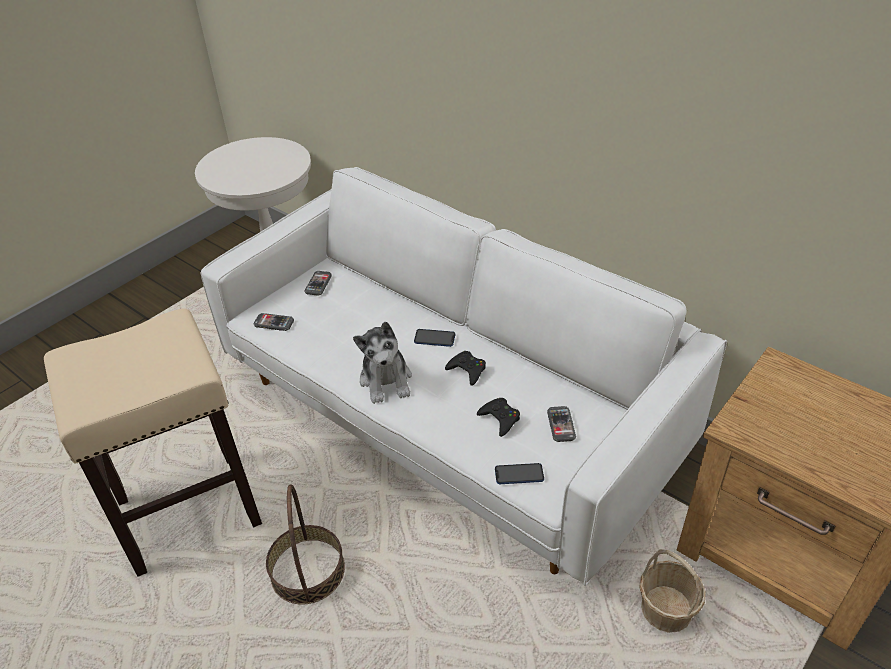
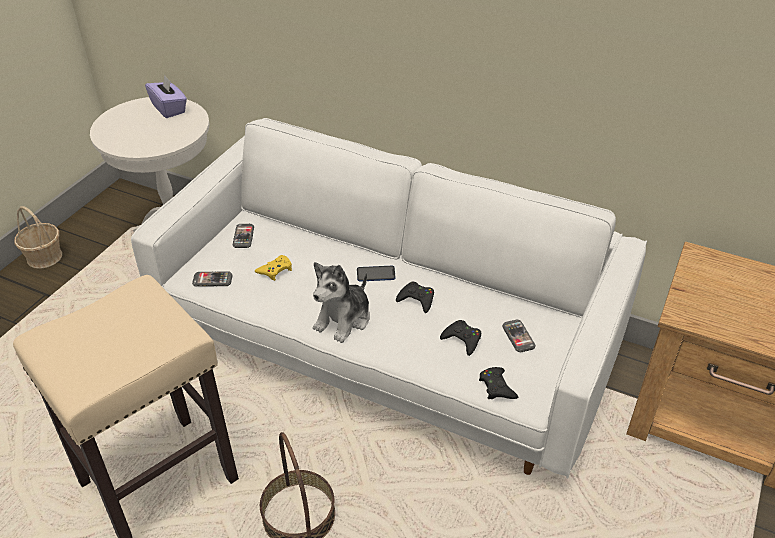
camera: 15 degrees left, 0 degrees up
(276, 150) = (169, 108): none -> purple tissue box
(337, 321) = (275, 270): none -> yellow game controller
(386, 380) = (344, 319): plush toy -> plush toy turned 60 degrees clockwise
(519, 474) = (497, 387): phone -> black game controller
(666, 609) = (632, 487): basket -> basket (44, 257)

